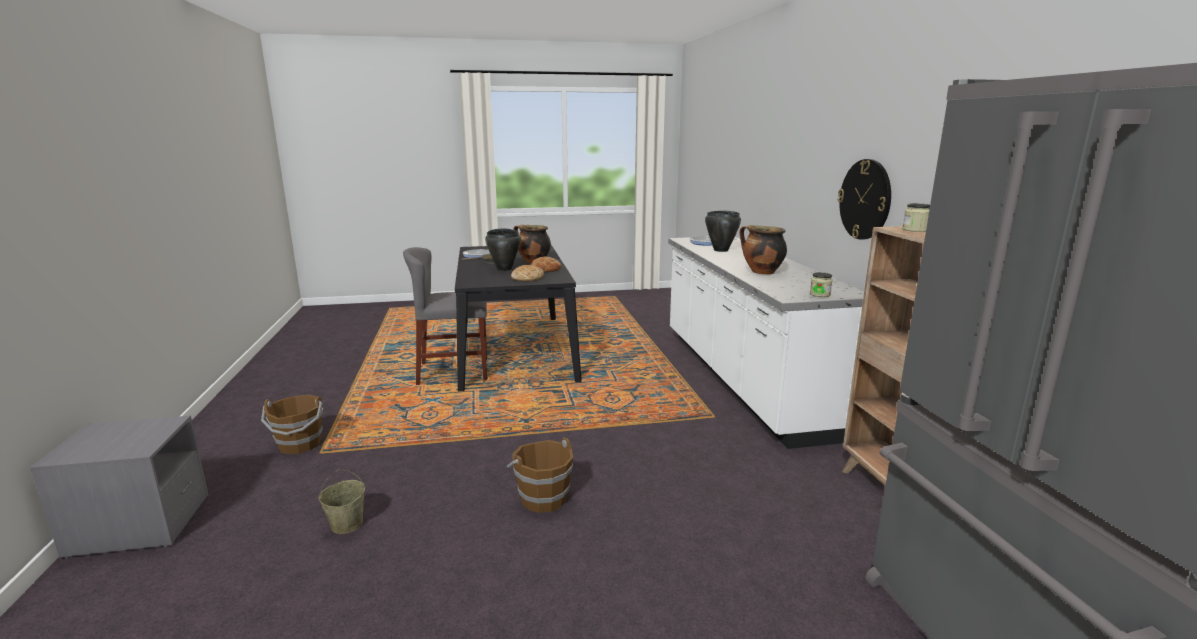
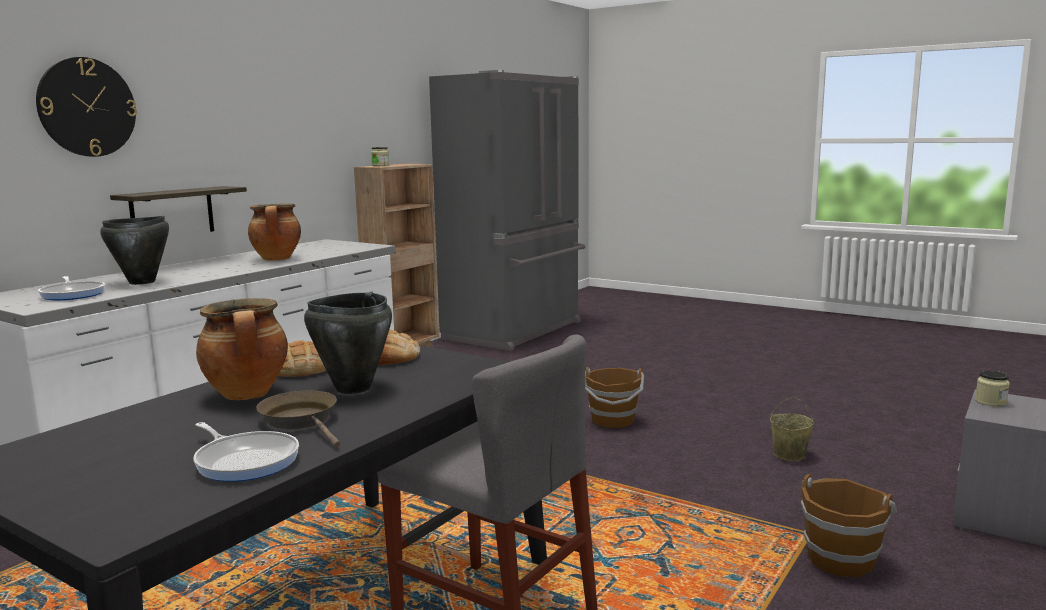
camera: 135 degrees left, 5 degrees down
(798, 223) = (172, 213): none -> shelf
(820, 294) = (346, 244): jar -> jar (990, 402)
(865, 199) = (280, 159): wall clock -> wall clock (87, 107)

